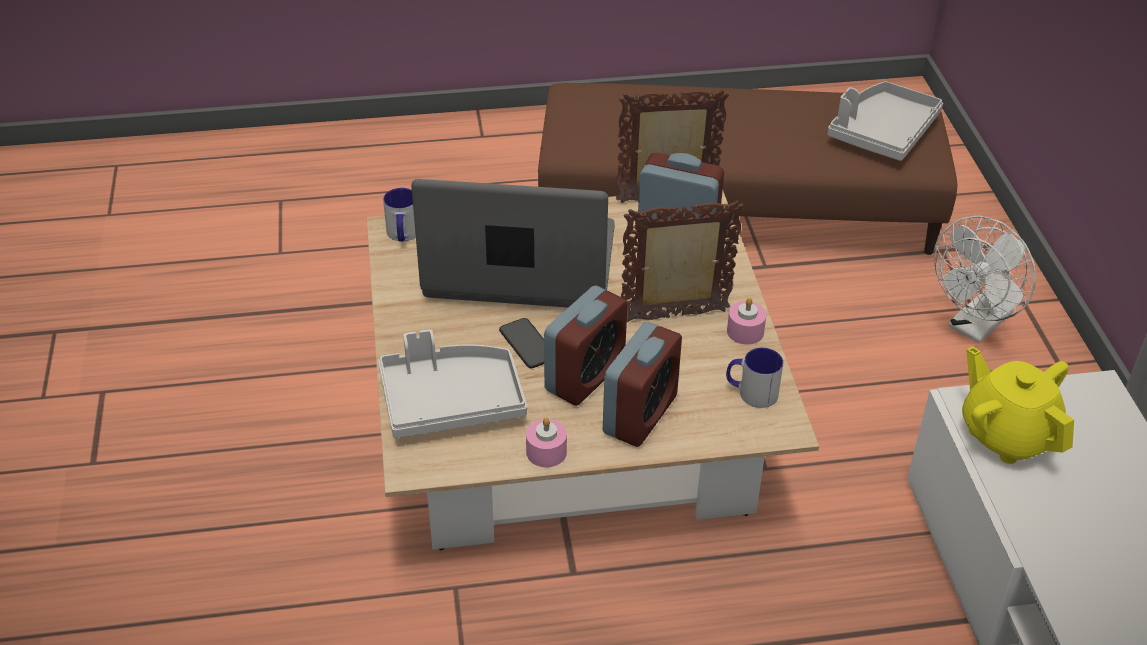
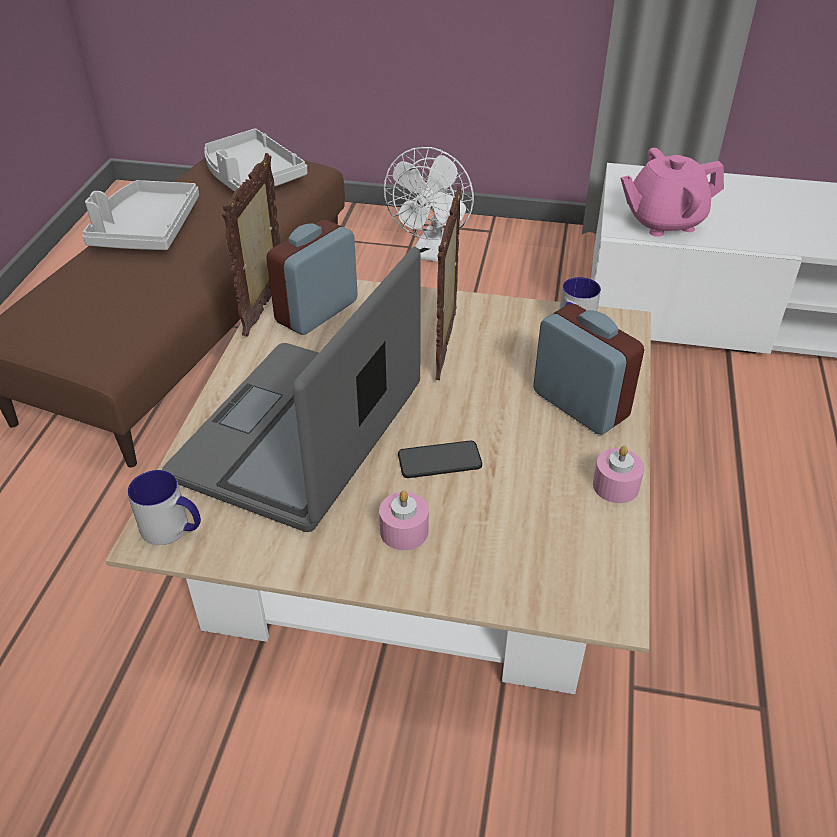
camera: 70 degrees left, 0 degrees up
(451, 401) = (510, 548): grey tray -> grey tray (146, 230)
(585, 376) = (509, 429): alarm clock -> none
(745, 331) = (488, 311): pink candle -> pink candle (404, 531)
(974, 327) = (431, 253): white fan -> white fan turned 45 degrees clockwise
(1006, 434) = (663, 222): yellow teapot -> pink teapot

